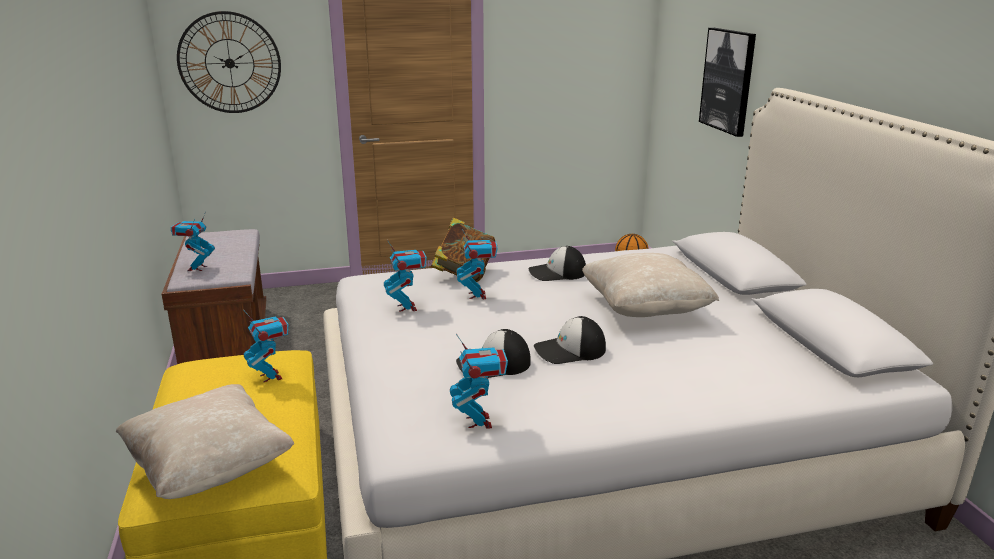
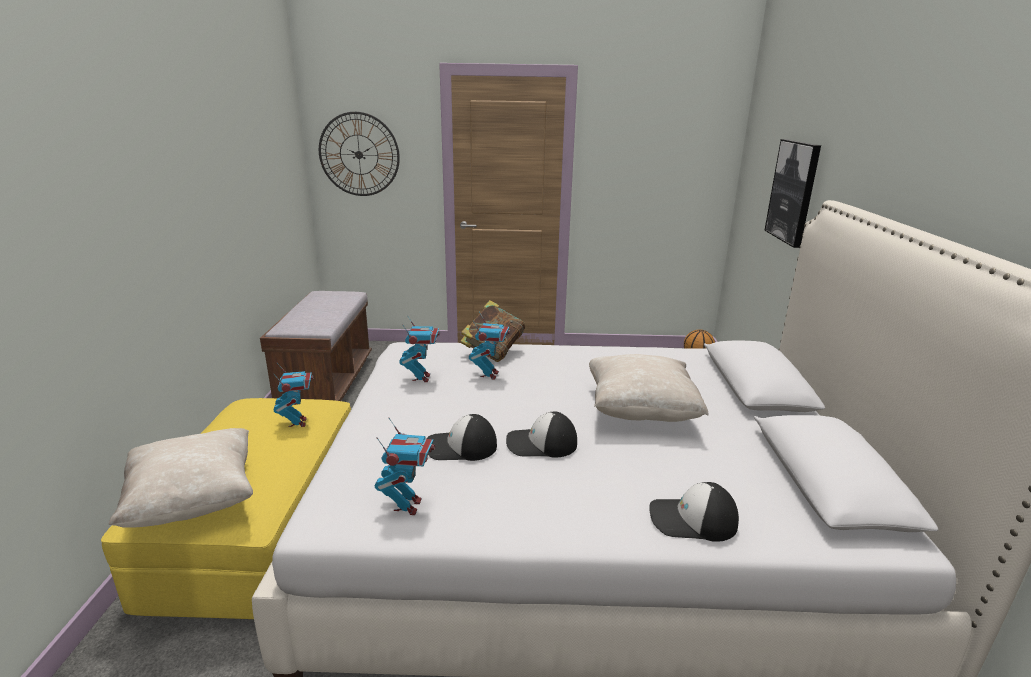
camera: 15 degrees right, 0 degrees up
(197, 268) = (296, 320): toy robot -> none
(557, 273) = (577, 362): cap -> cap (692, 520)

